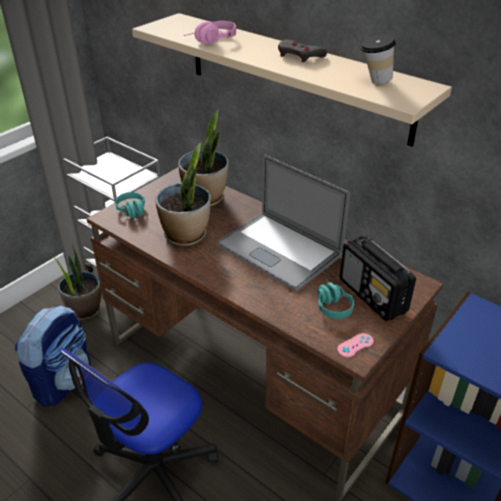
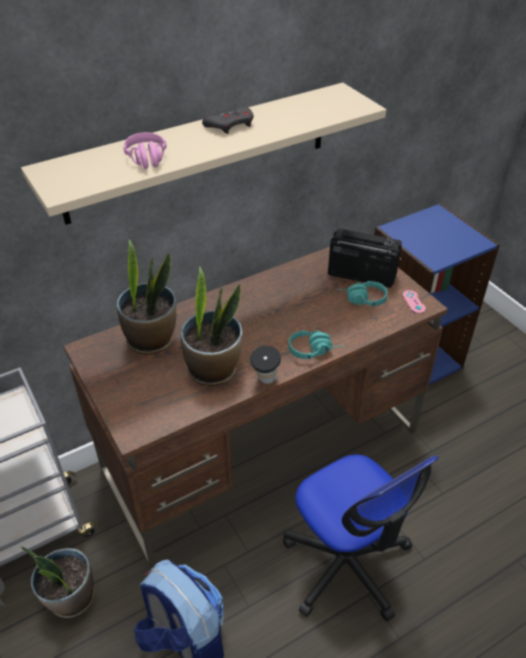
camera: 70 degrees left, 5 degrees up
(133, 213) = (142, 406): turquoise headphones -> turquoise headphones (315, 350)
(279, 250) = (273, 309): laptop -> none
(373, 296) = (361, 274): radio -> radio turned 150 degrees counterclockwise
(374, 81) = (315, 107): cup -> cup (265, 381)

